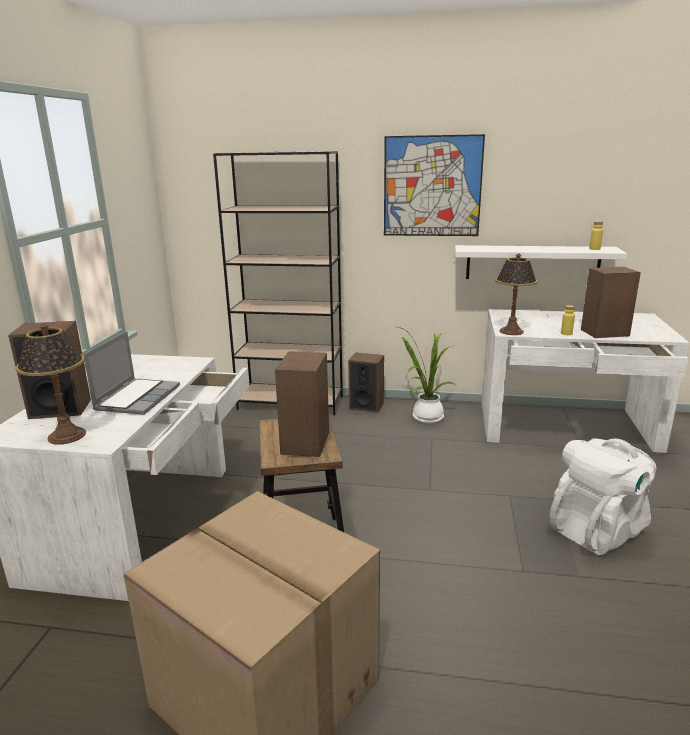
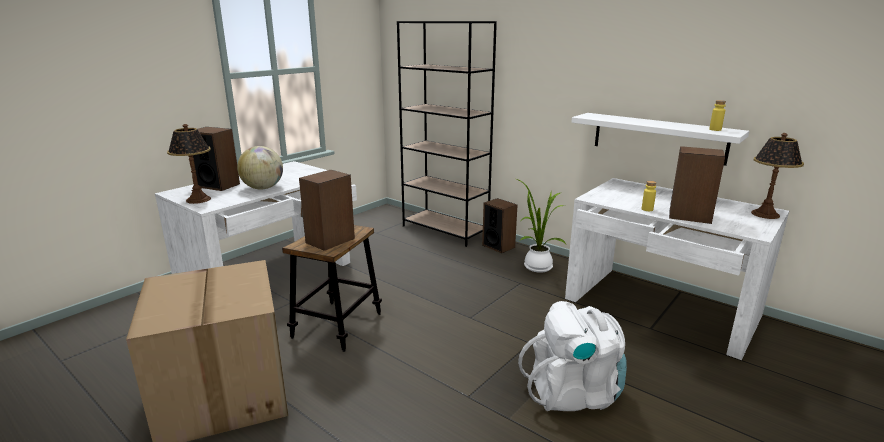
camera: 30 degrees right, 0 degrees up
(137, 397) = (263, 188): laptop -> globe
(432, 186) = (570, 56): picture -> none
(511, 331) = (596, 198): table lamp -> table lamp (765, 214)

